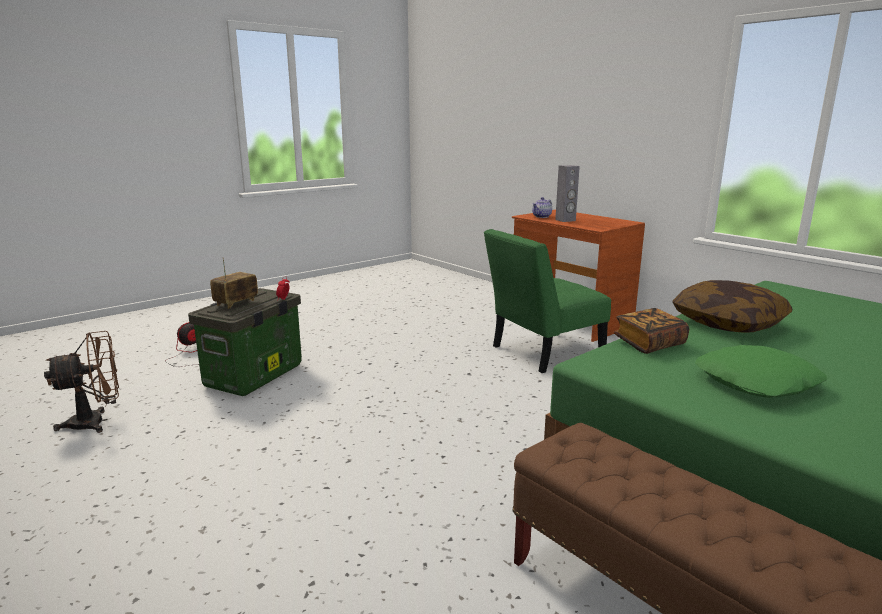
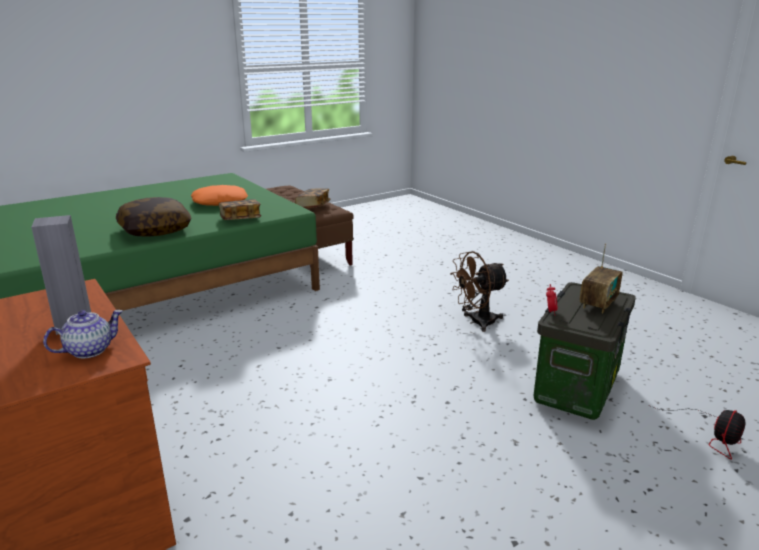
camera: 175 degrees left, 5 degrees up
(96, 422) = (666, 340): brown fan -> brown fan (476, 322)
(542, 352) = (217, 412): green chair -> none
(615, 461) = (313, 206): none -> book
(757, 382) = (220, 202): green pillow -> orange pillow

